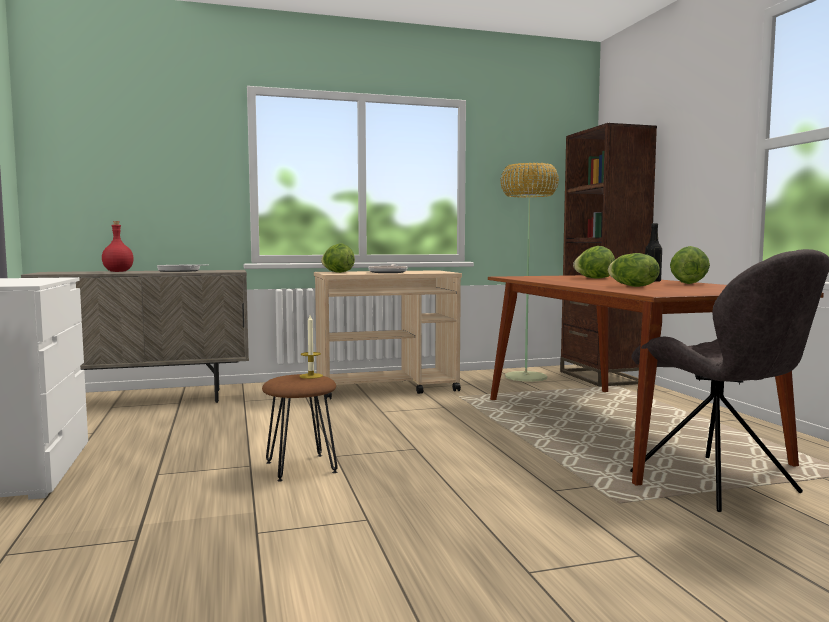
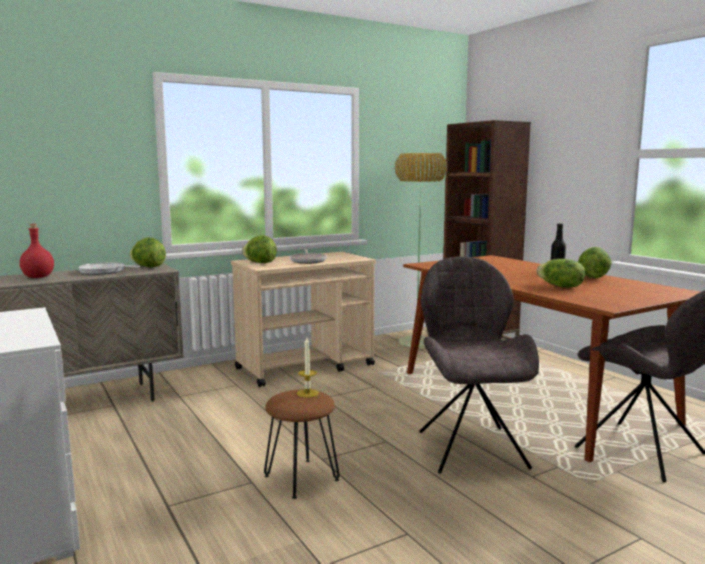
camera: 15 degrees left, 5 degrees up
(504, 461) = (470, 447): none -> grey chair
(594, 278) = (500, 266): lettuce -> lettuce (148, 267)

